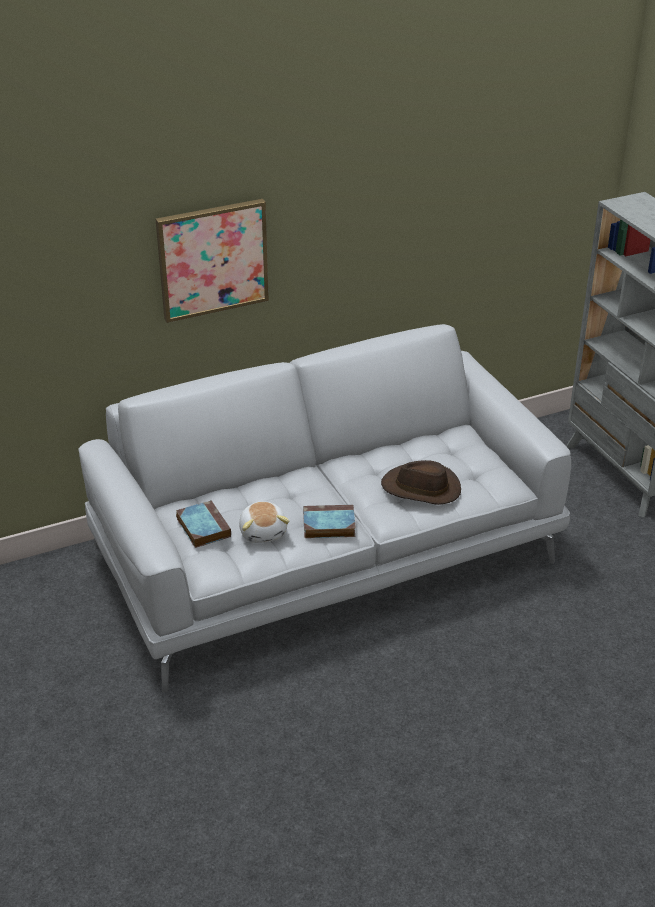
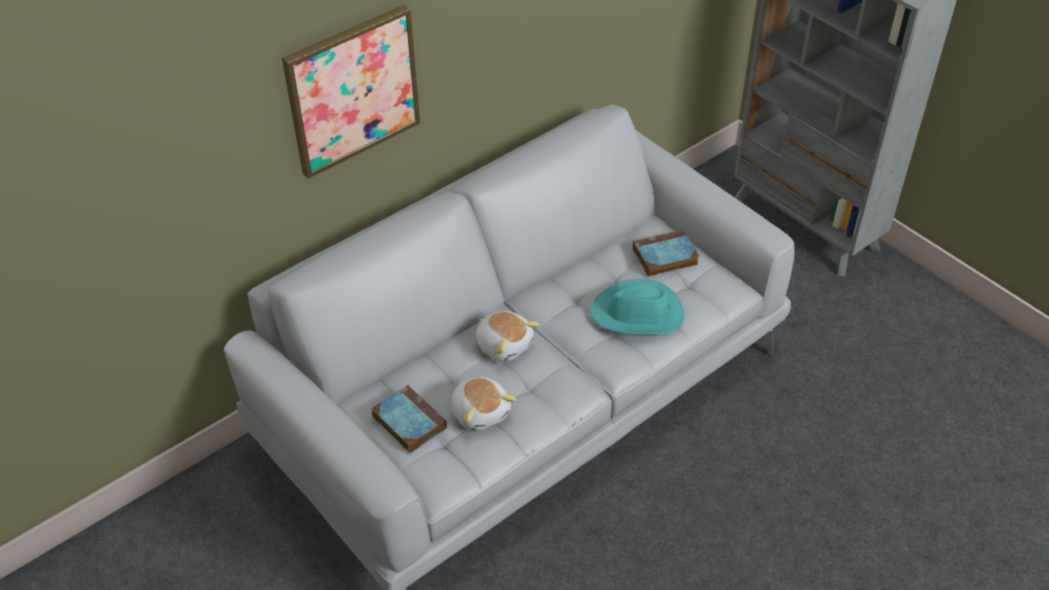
camera: 15 degrees left, 10 degrees up
(302, 491) = (504, 344): none -> plush toy
(327, 525) = (552, 387): book -> book (664, 257)
(421, 488) = (638, 314): brown hat -> turquoise hat

